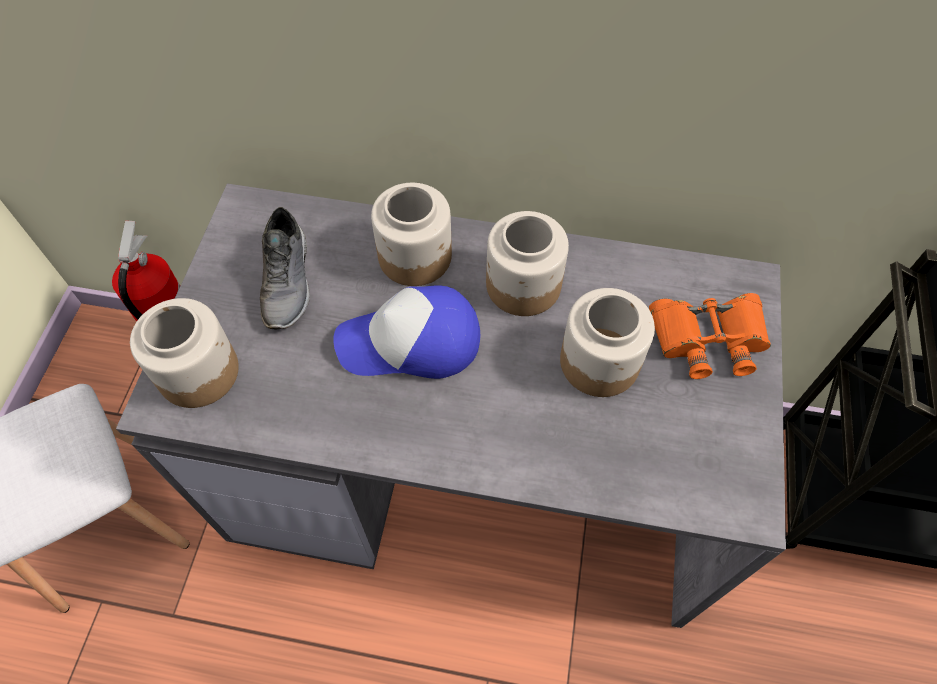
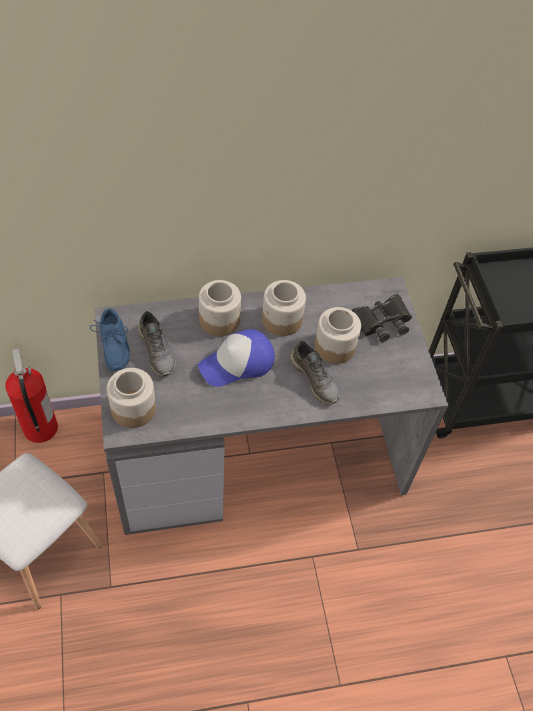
camera: 25 degrees left, 5 degrees down
(219, 255) = (112, 347): none -> blue shoe
(538, 412) = (315, 378): none -> grey shoe
(708, 338) = (381, 322): orange binoculars -> black binoculars

